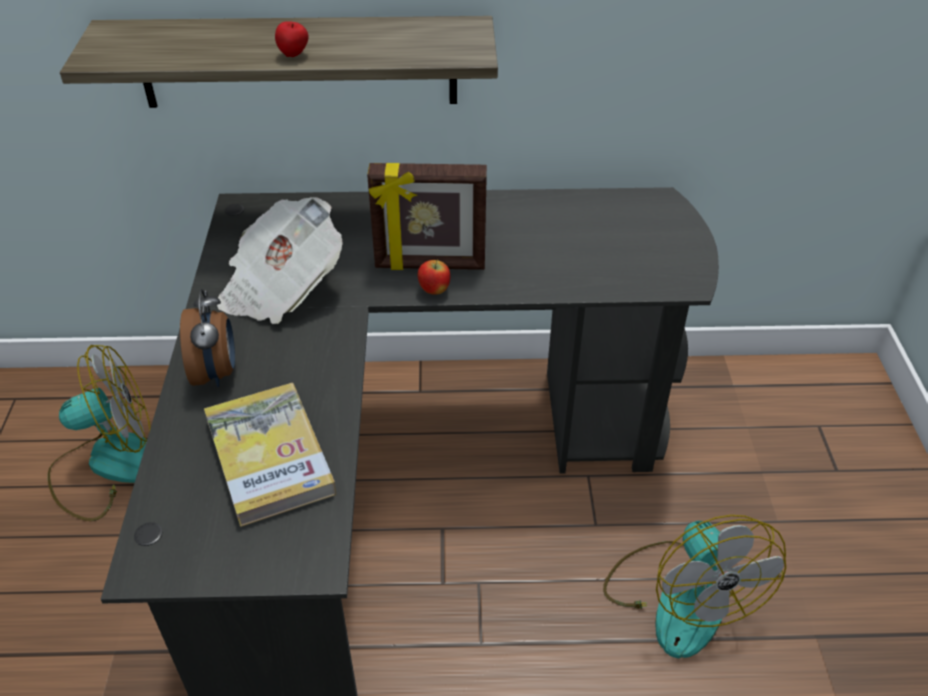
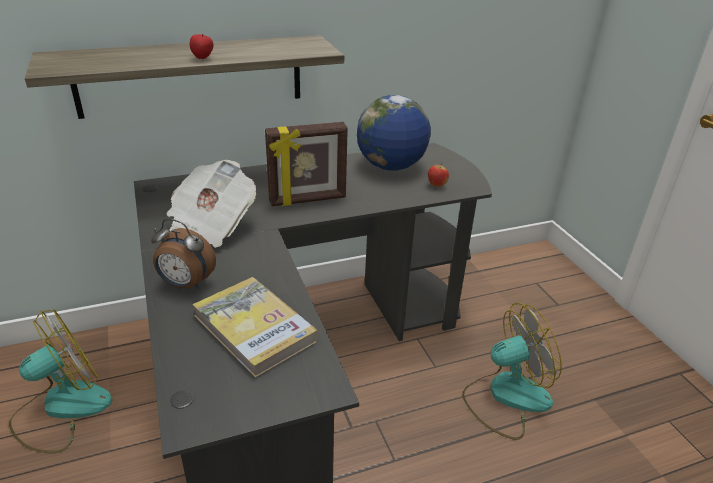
camera: 20 degrees left, 10 degrees down
(216, 372) = (185, 284): alarm clock -> alarm clock turned 135 degrees clockwise
(434, 291) = (318, 213): apple -> apple (436, 185)
(580, 224) = (391, 166): none -> globe
(679, 597) = (506, 397): fan -> fan turned 75 degrees counterclockwise

